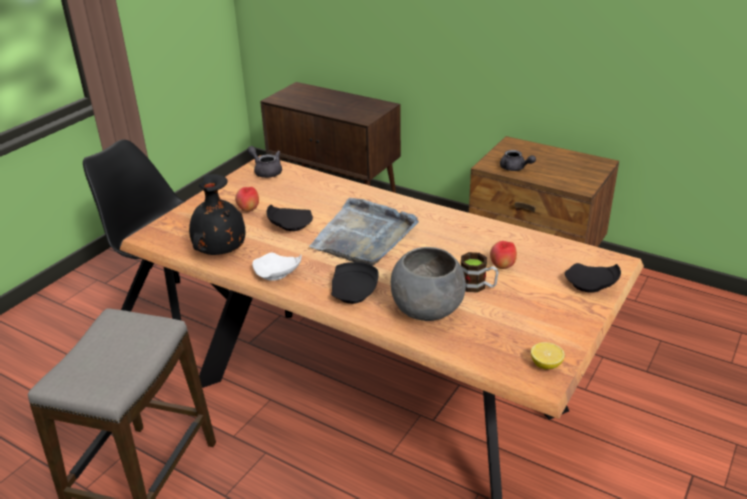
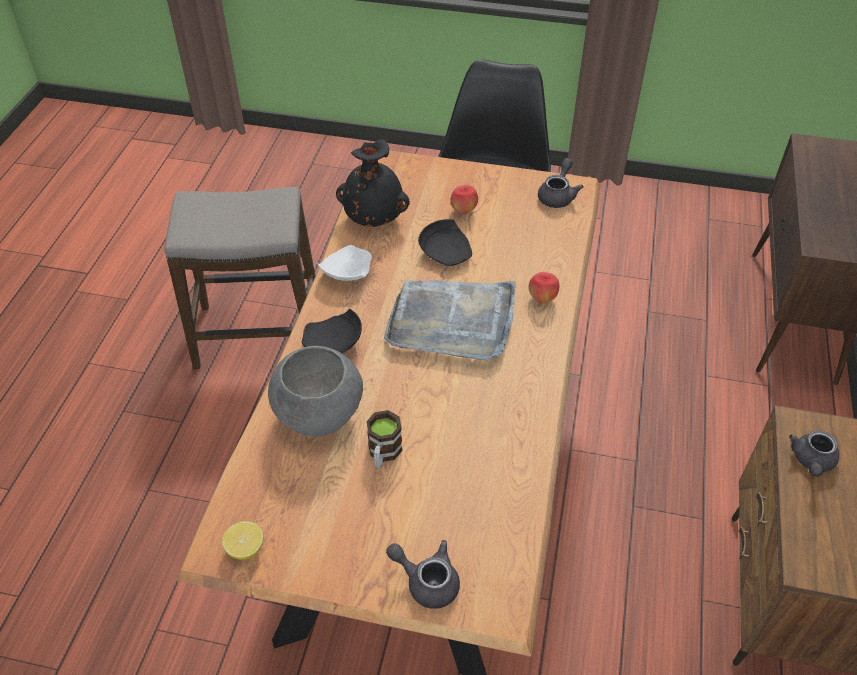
camera: 70 degrees right, 15 degrees up
(502, 266) = (436, 471): apple -> apple (542, 299)
(591, 286) = (427, 581): black plate -> grey teapot

